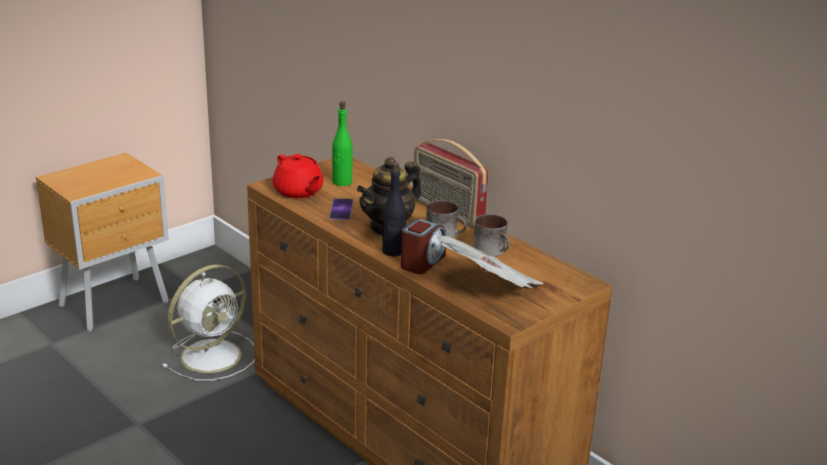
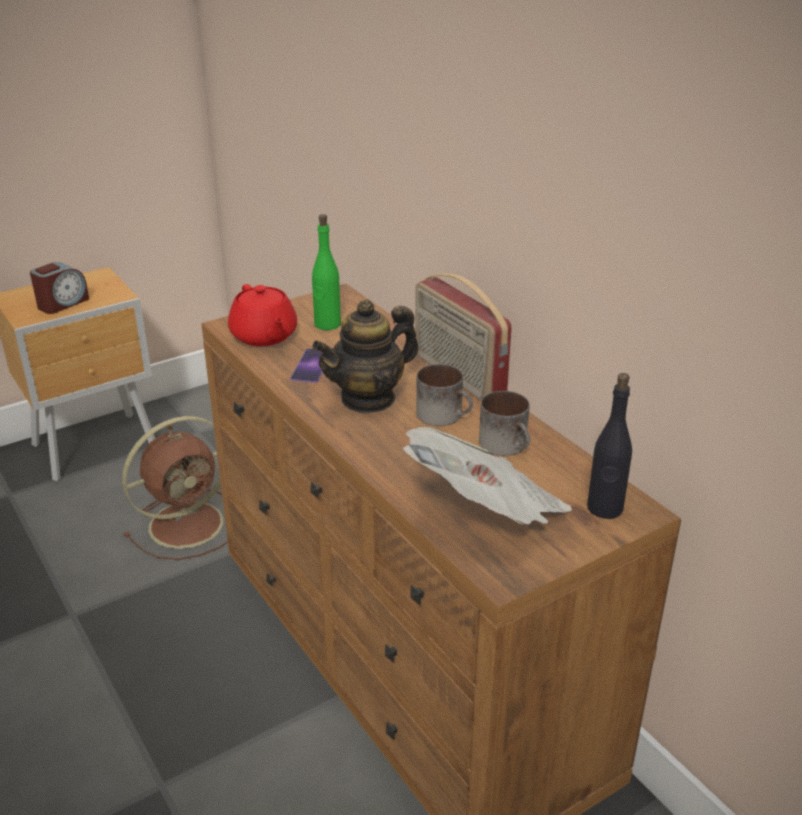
camera: 10 degrees right, 5 degrees up
(213, 355) = (189, 523): white fan -> brown fan
(393, 251) = (361, 438): black bottle -> black bottle (604, 508)
(422, 262) = (398, 458): alarm clock -> alarm clock (62, 303)

